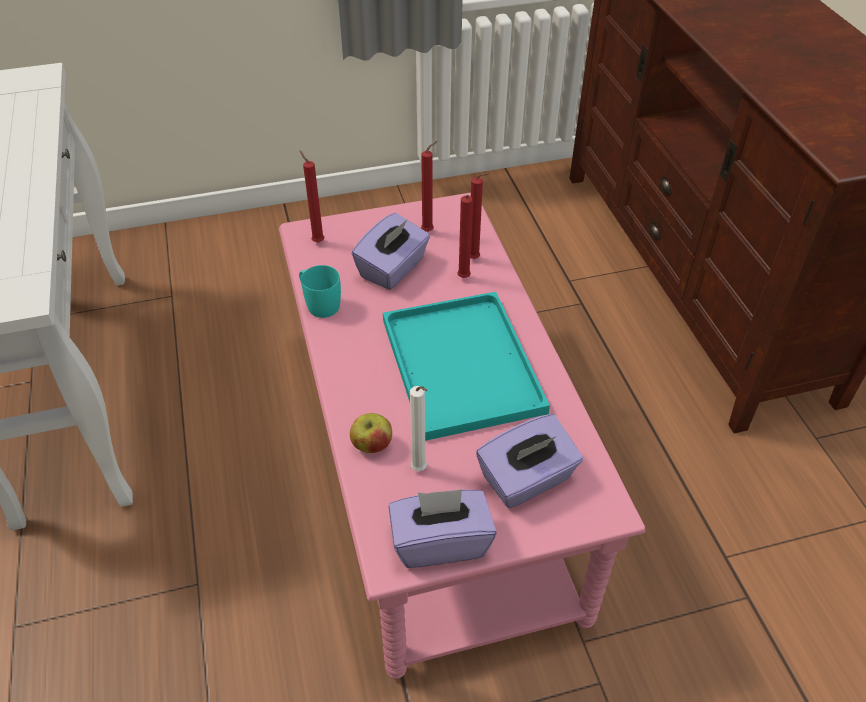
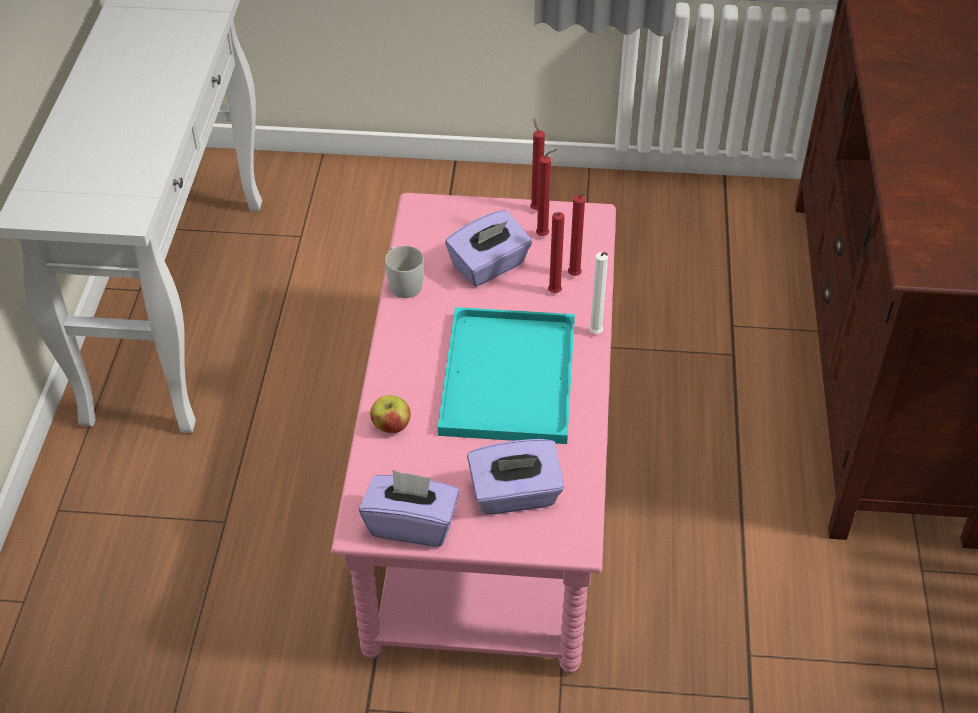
camera: 20 degrees right, 0 degrees up
(317, 241) = (429, 219): red candle -> red candle (535, 208)
(319, 303) = (403, 283): turquoise mug -> white mug
(420, 470) = (423, 460): white candle -> white candle (596, 334)

